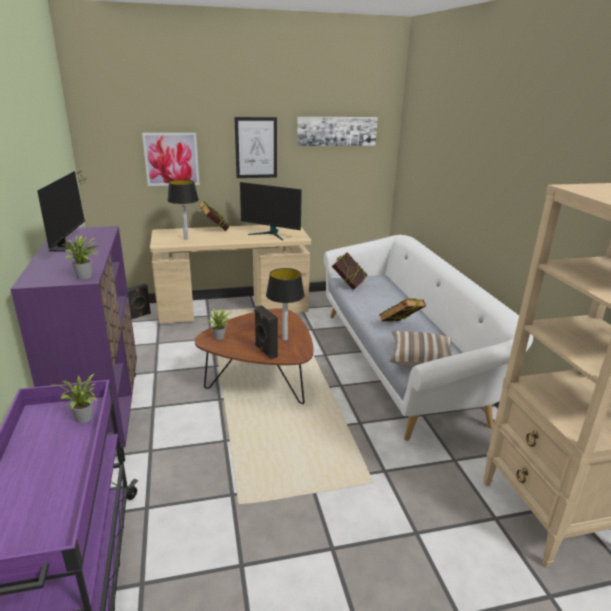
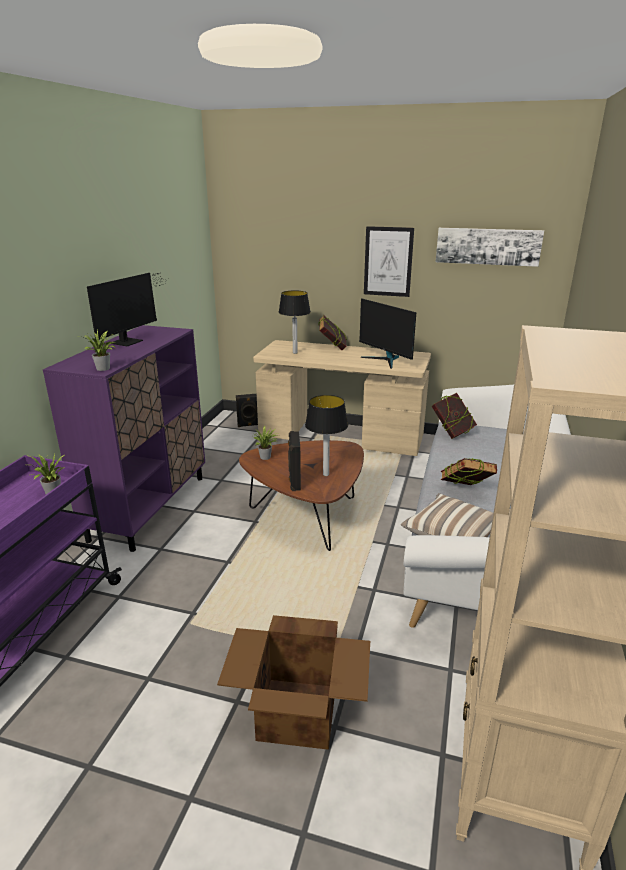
camera: 30 degrees right, 0 degrees up
(171, 159) = (298, 269): picture -> none
(384, 535) = (298, 713): none -> cardboard box

